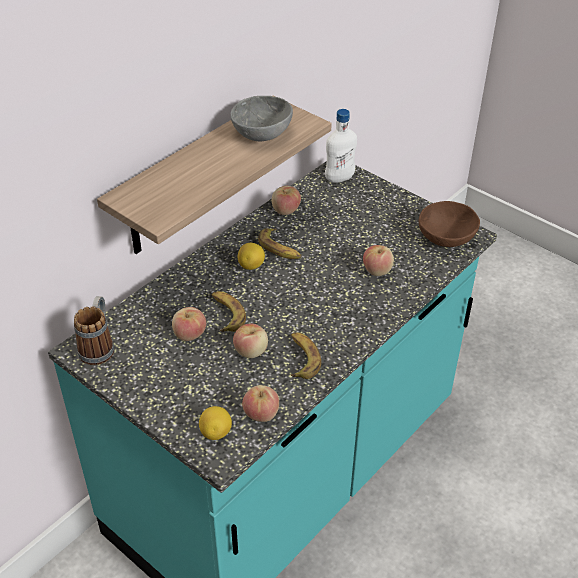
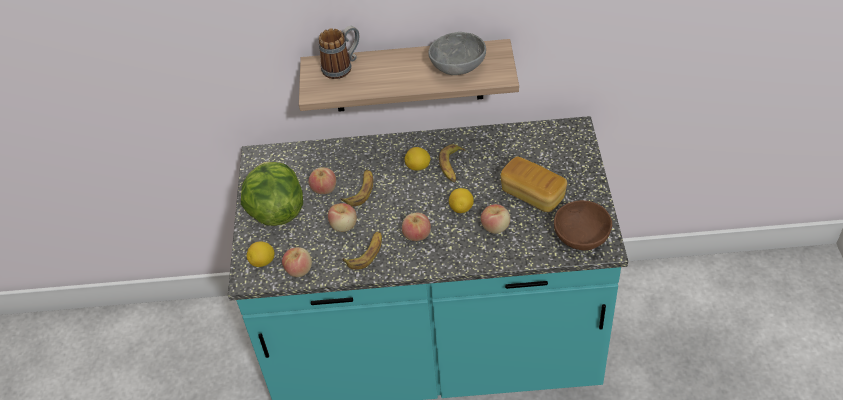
camera: 50 degrees right, 5 degrees up
(99, 346) = (269, 161): mug -> mug (342, 67)
(168, 382) = (276, 211): none -> lettuce
(285, 210) = (493, 140): apple -> apple (417, 235)
(331, 274) = (461, 208): none -> lemon
(339, 178) = (566, 137): white bottle -> none
(371, 231) = (532, 194): none -> bread

